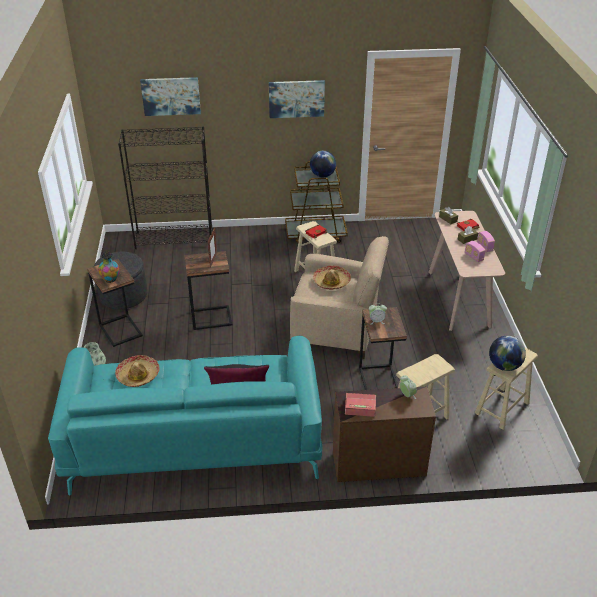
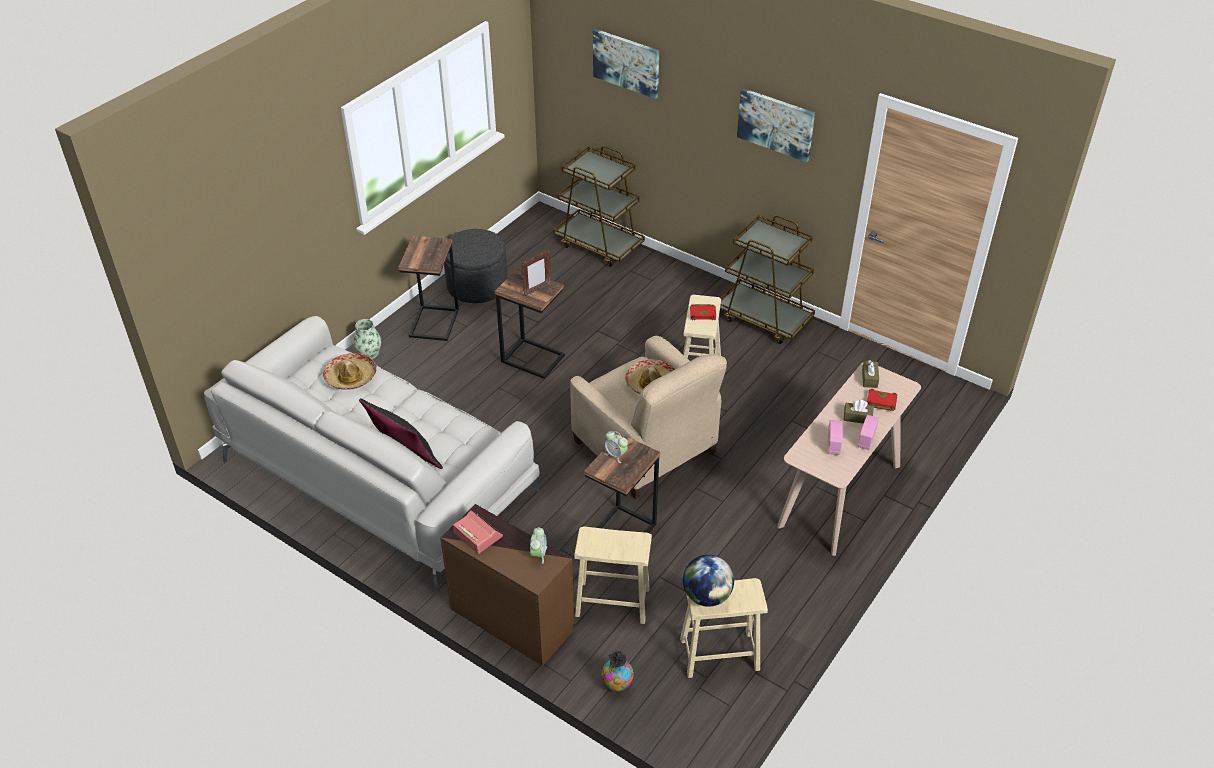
camera: 40 degrees right, 5 degrees up
(110, 279) = (418, 259): vase -> vase (617, 685)
(174, 239) = (599, 244): black bookcase -> brown cart
(193, 437) = (377, 475): turquoise sofa -> white sofa
(322, 175) = (782, 242): globe -> none

